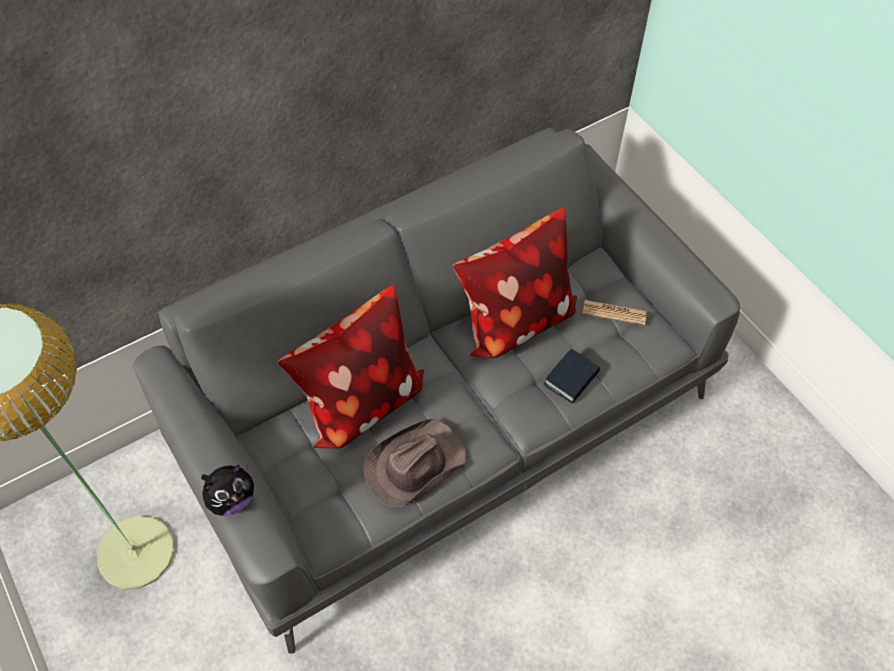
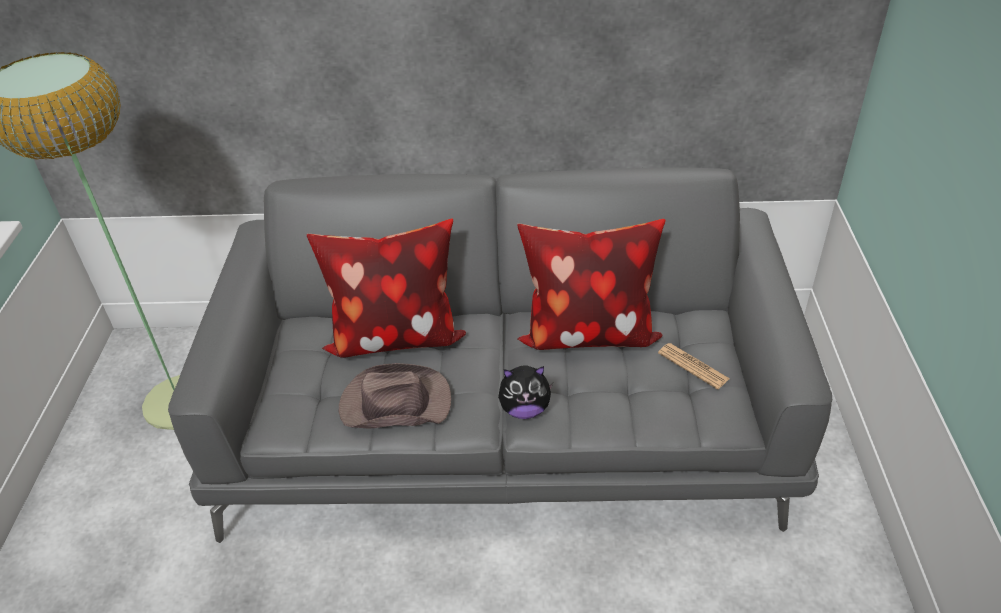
camera: 35 degrees right, 15 degrees down
(231, 499) = (210, 340): plush toy -> plush toy (525, 409)
(571, 379) = (602, 403): book -> none

